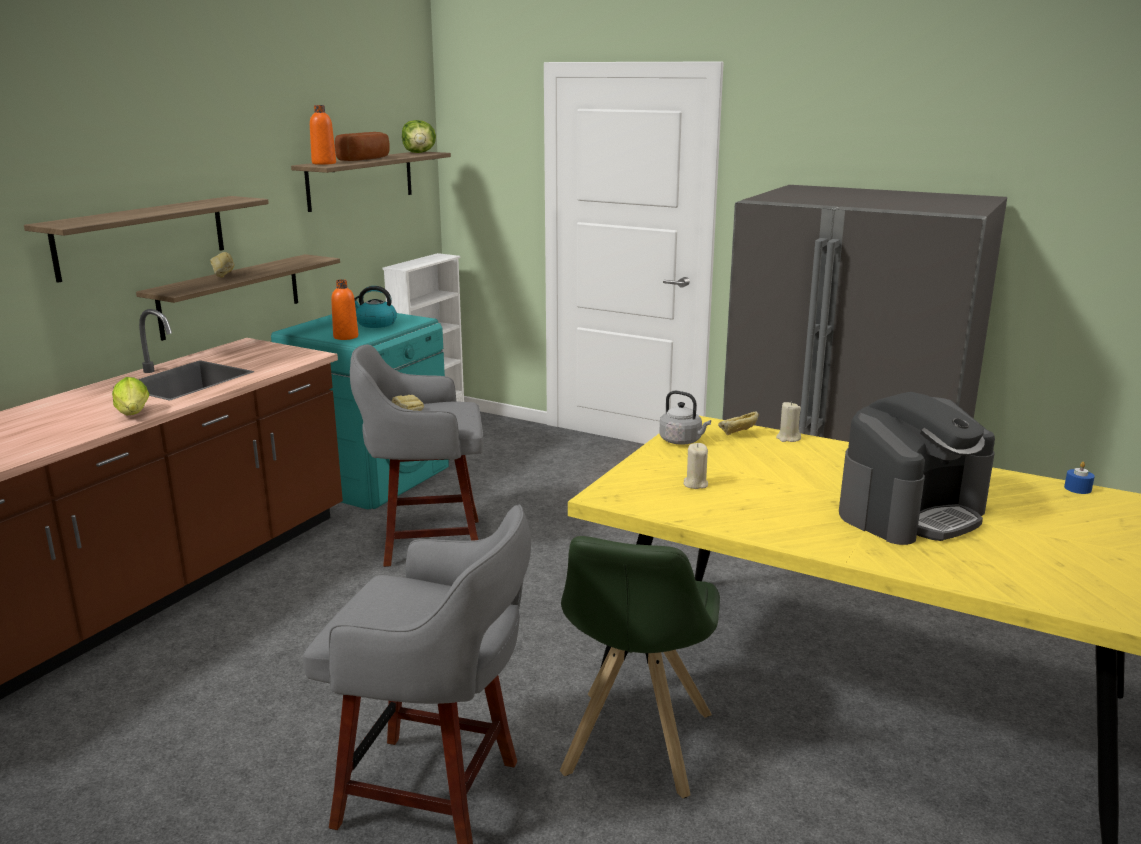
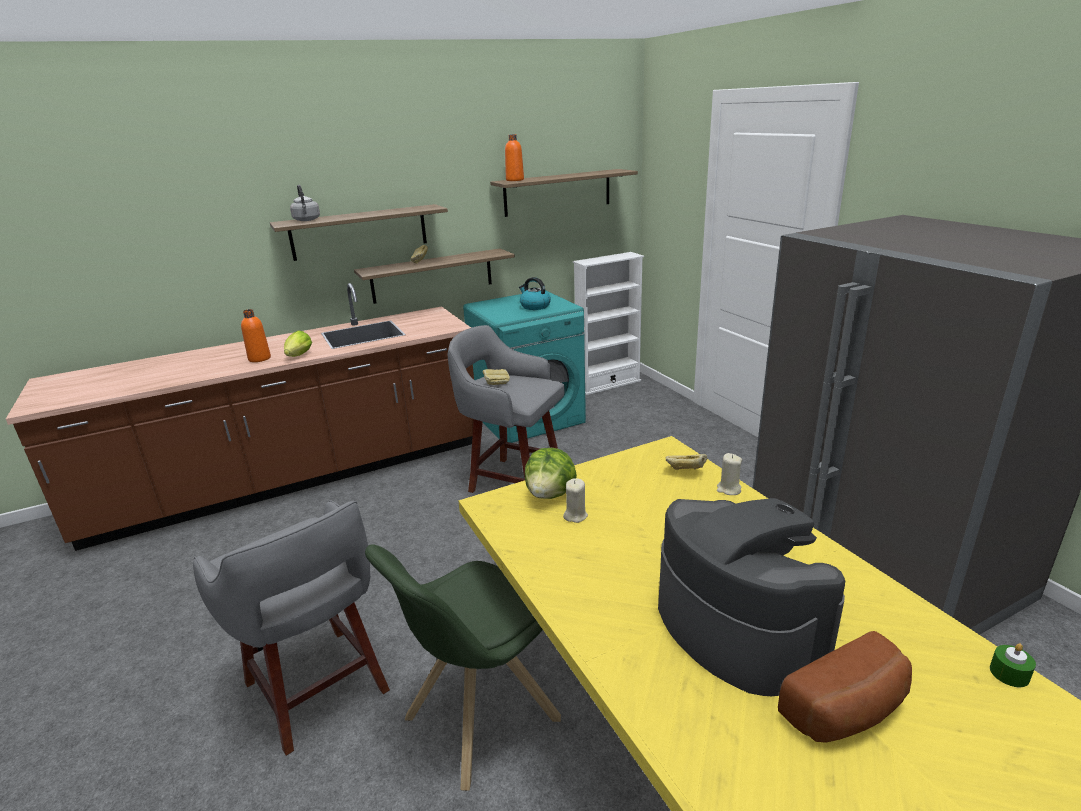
camera: 35 degrees right, 5 degrees up
(346, 337) = (500, 315): orange bottle -> orange bottle (259, 358)
(367, 159) = (555, 176): bread -> bread (849, 712)
(419, 153) = (612, 171): lettuce -> lettuce (550, 494)
(682, 441) = (627, 465): grey kettle -> grey kettle (307, 220)
(911, 512) = (737, 625): coffee machine -> coffee machine turned 120 degrees counterclockwise
(1077, 488) = (1009, 673): blue candle -> green candle

